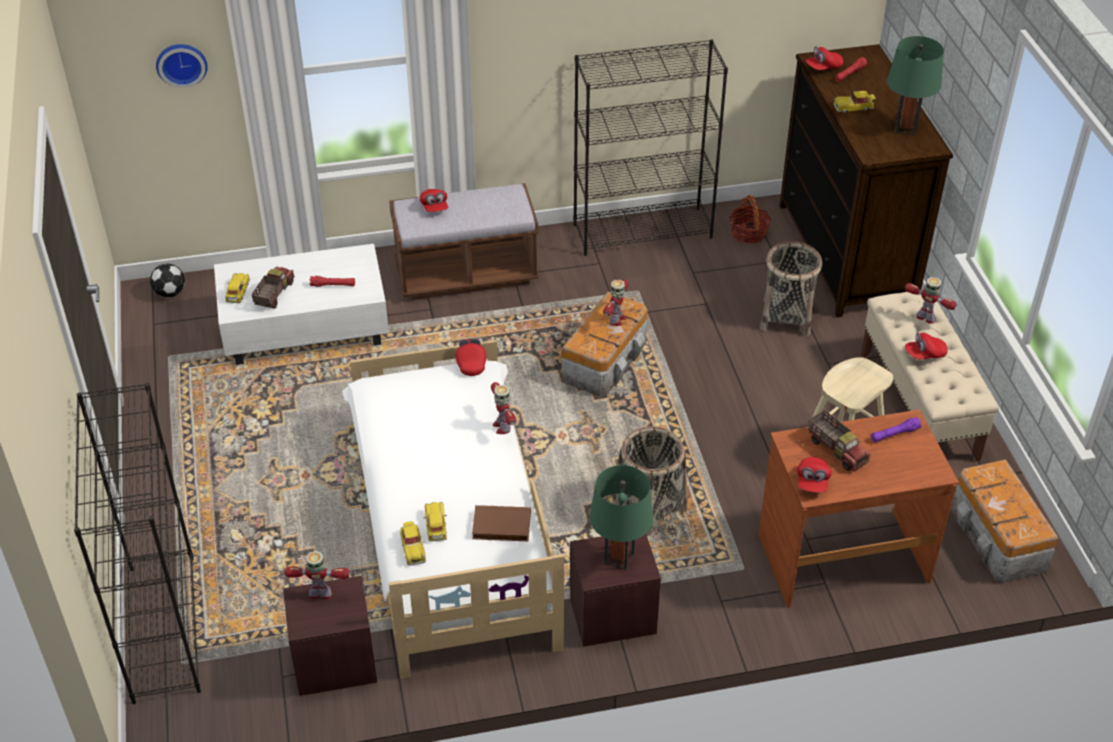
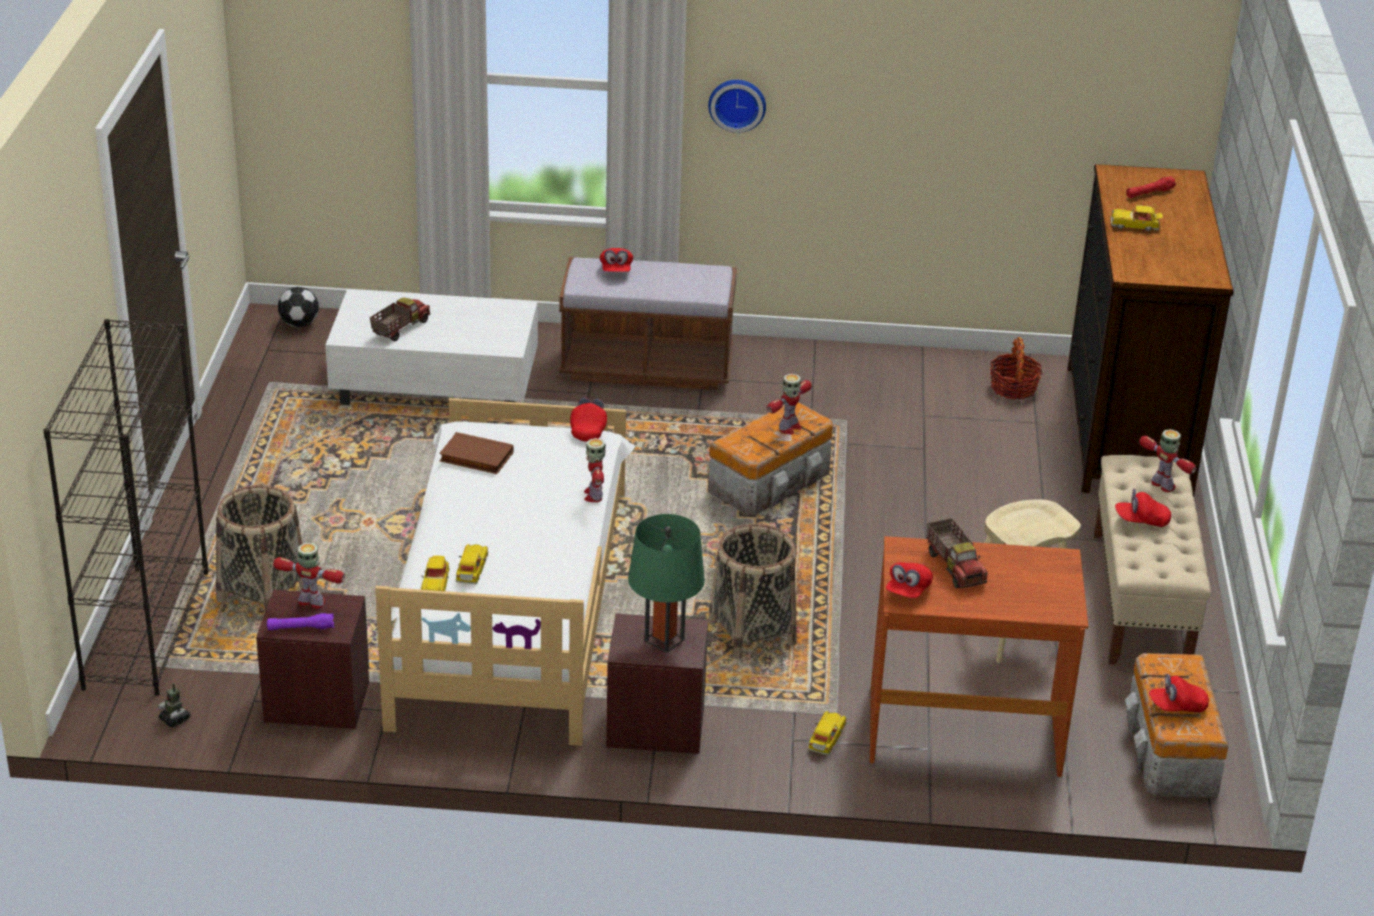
camera: 15 degrees right, 10 degrees down
(181, 63) = (354, 44): wall clock -> wall clock (737, 103)
(224, 713) = (175, 719): none -> toy robot
(237, 292) = (361, 319): toy car -> toy car (826, 739)
(333, 285) = (470, 332): red flashlight -> none
(501, 527) = (544, 586): brown book -> brown book (475, 458)
(643, 231) = (883, 363): black bookcase -> none
(786, 317) = (1017, 481): basket -> basket (262, 593)
(823, 67) = (1120, 182): red cap -> red cap (1177, 707)
(895, 434) = (1034, 566): purple flashlight -> purple flashlight (300, 628)
(905, 128) = (1188, 255): green table lamp -> none

